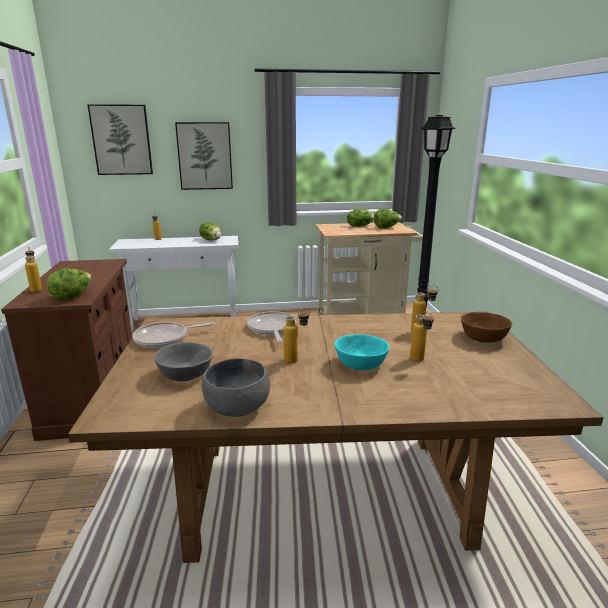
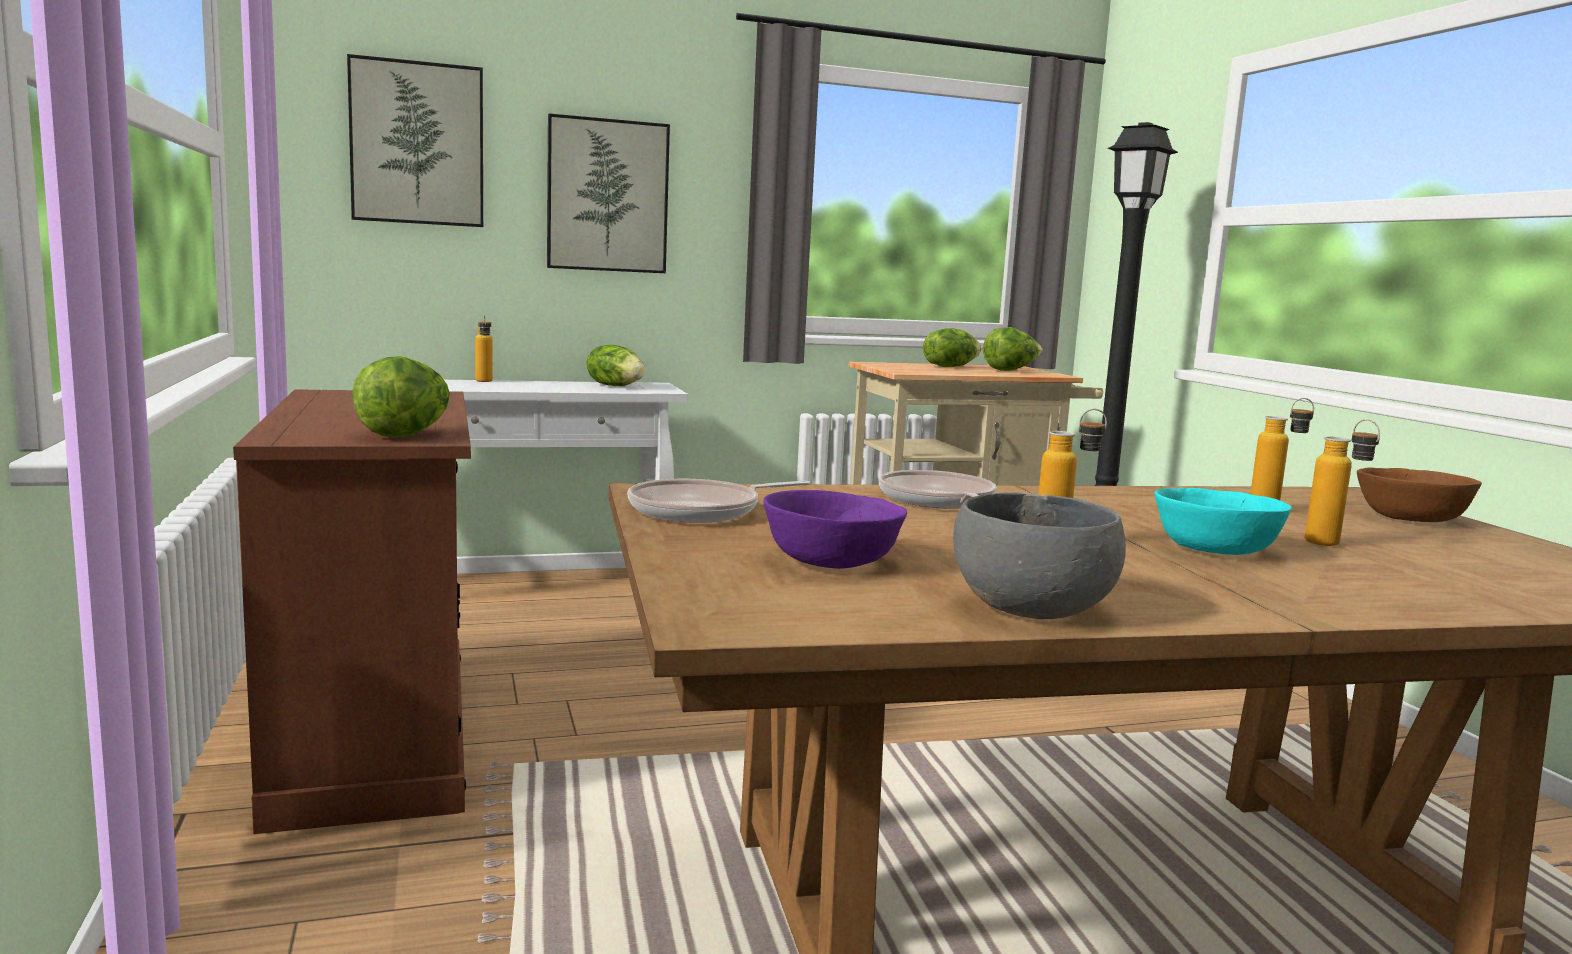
camera: 10 degrees left, 10 degrees down
(36, 289) = (293, 423): bottle -> none
(185, 374) = (831, 560): grey bowl -> purple bowl

